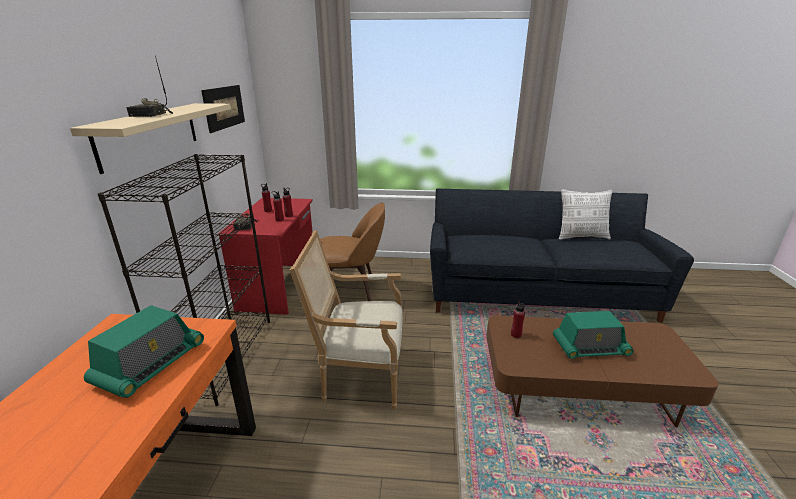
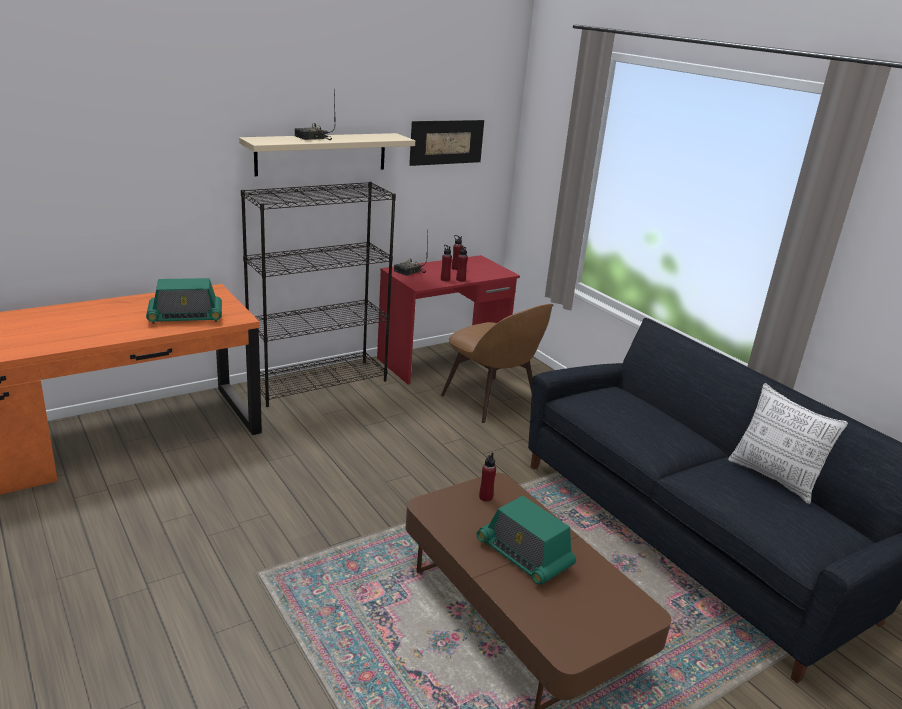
camera: 50 degrees right, 0 degrees up
(358, 374) = (372, 456): armchair -> none

